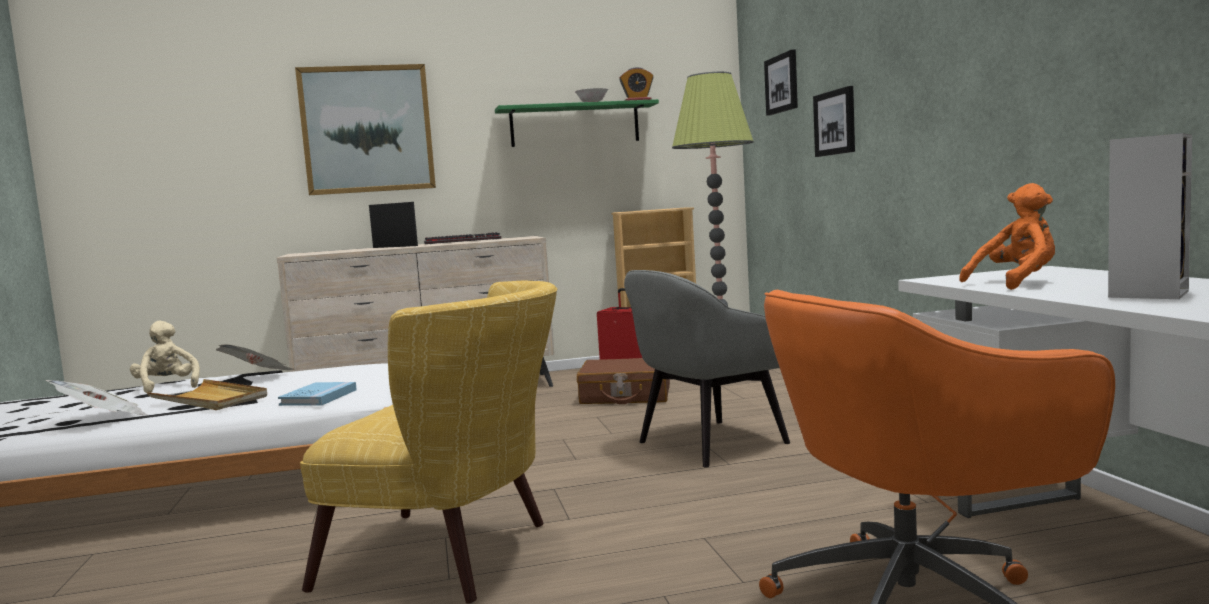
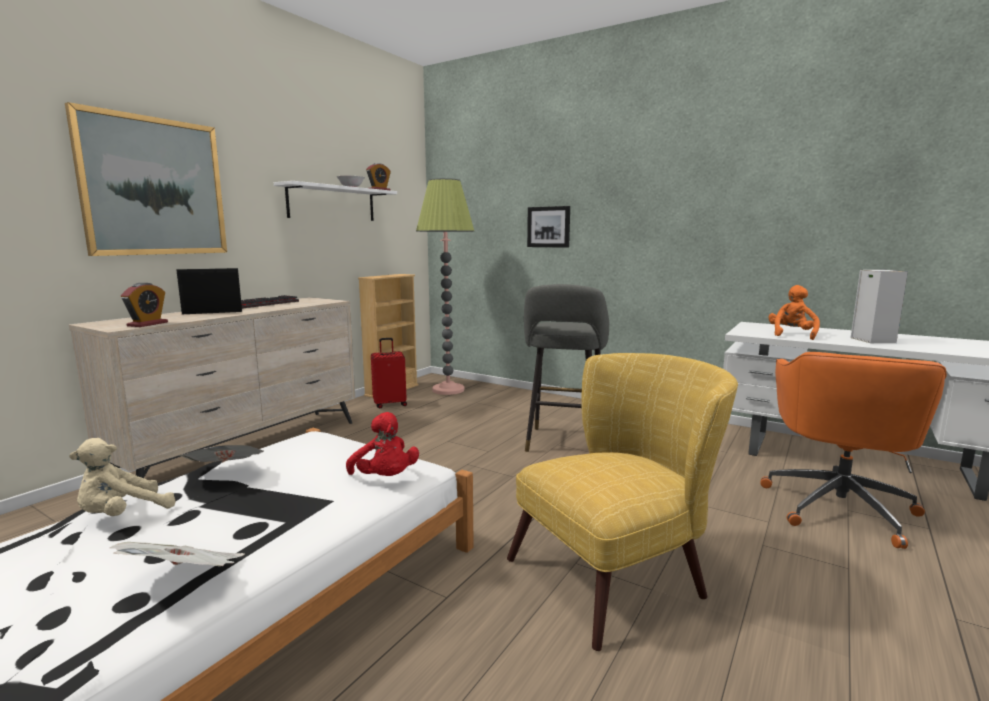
camera: 45 degrees left, 5 degrees up
(167, 387) = (123, 515): beige plush toy -> beige plush toy turned 60 degrees counterclockwise
(209, 399) = (266, 513): beige tray -> none
(318, 253) = (147, 324): none -> alarm clock
(318, 397) = (385, 479): blue book -> red plush toy
(575, 125) = (332, 203): green shelf -> white shelf
(625, 396) = (429, 421): brown suitcase -> none
(709, 443) = (563, 444): grey armchair -> grey stool
(782, 83) = (486, 193): picture -> none

